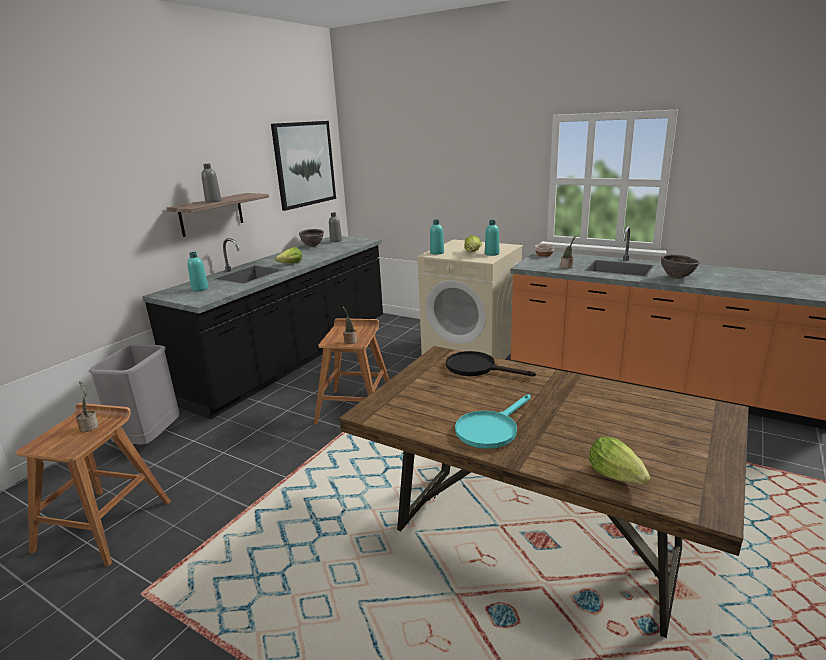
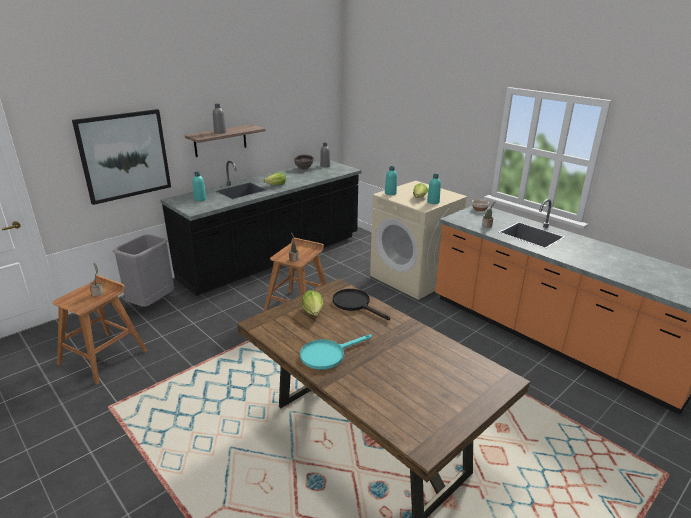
camera: 15 degrees right, 5 degrees up
(304, 164) = (306, 100): picture -> picture (124, 155)
(617, 475) = (383, 408): lettuce -> lettuce (313, 311)
(677, 278) = (571, 254): brown bowl -> none

